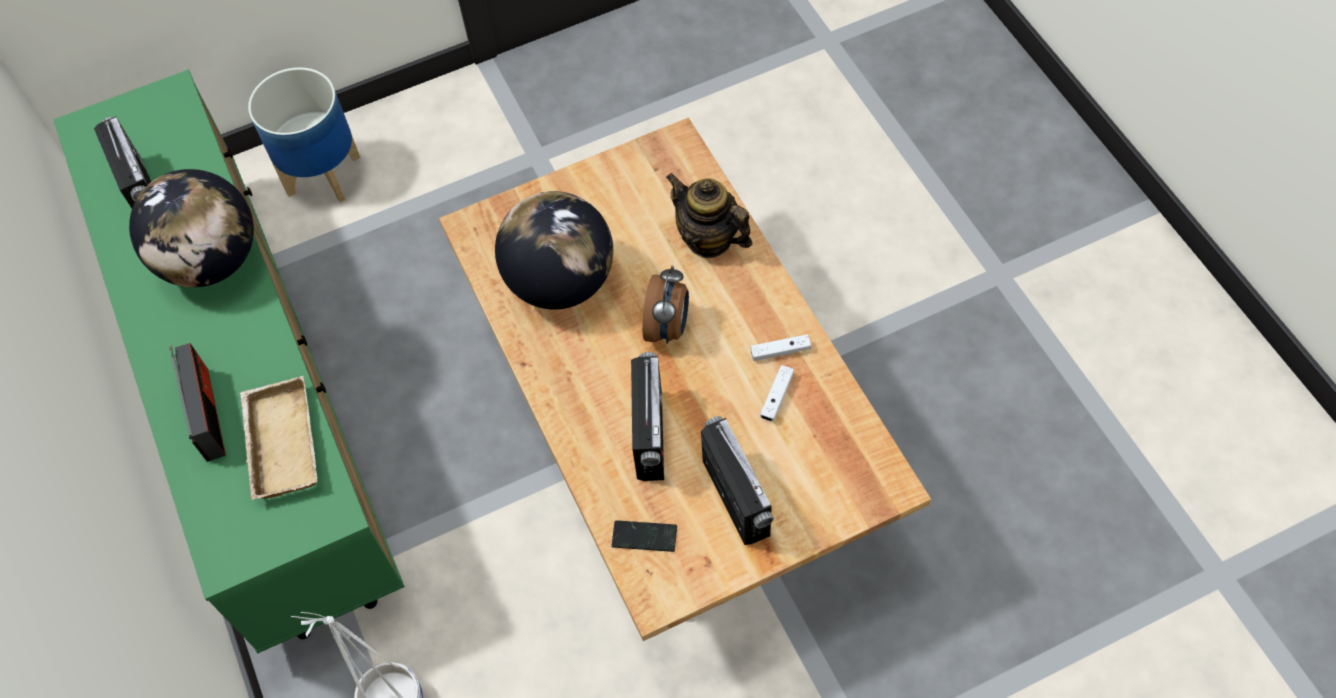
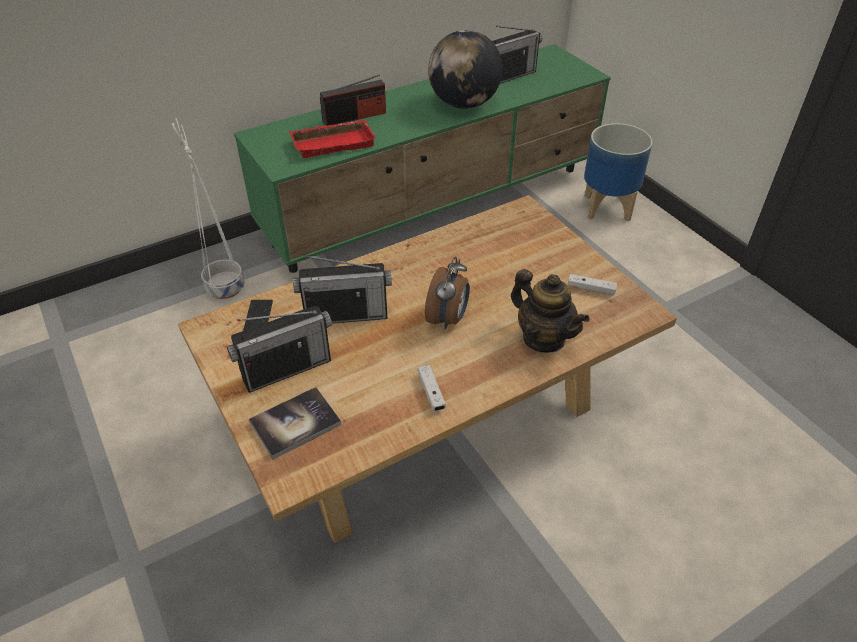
camera: 80 degrees right, 15 degrees down
(279, 443) = (333, 143): beige tray -> red tray
(561, 282) = (482, 257): globe -> none
(668, 327) = (448, 319): alarm clock -> alarm clock turned 75 degrees counterclockwise
(709, 239) = (543, 338): teapot -> teapot turned 105 degrees clockwise
(777, 397) = (383, 392): white game controller -> white game controller (591, 289)
(817, 484) = (295, 424): none -> book

